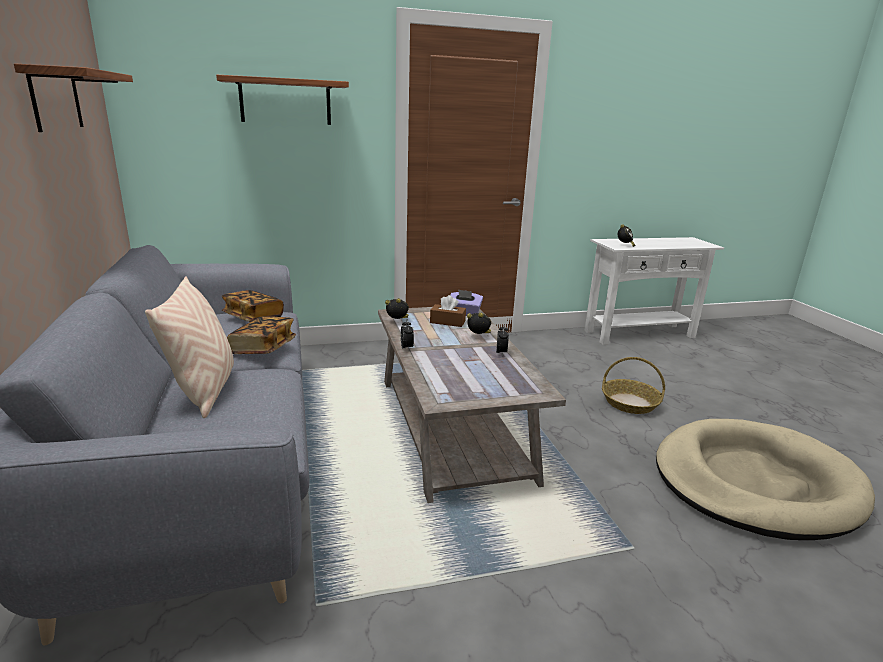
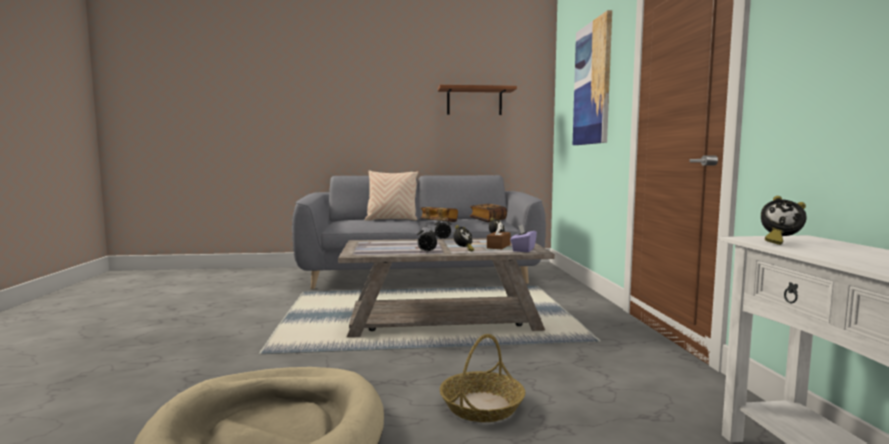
camera: 100 degrees right, 15 degrees down
(285, 101) = (593, 84): shelf -> picture

